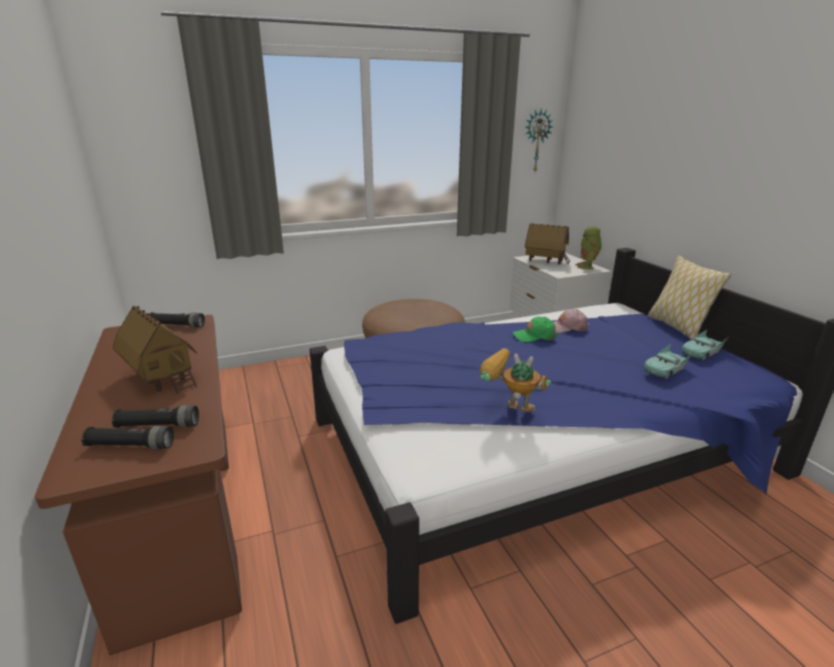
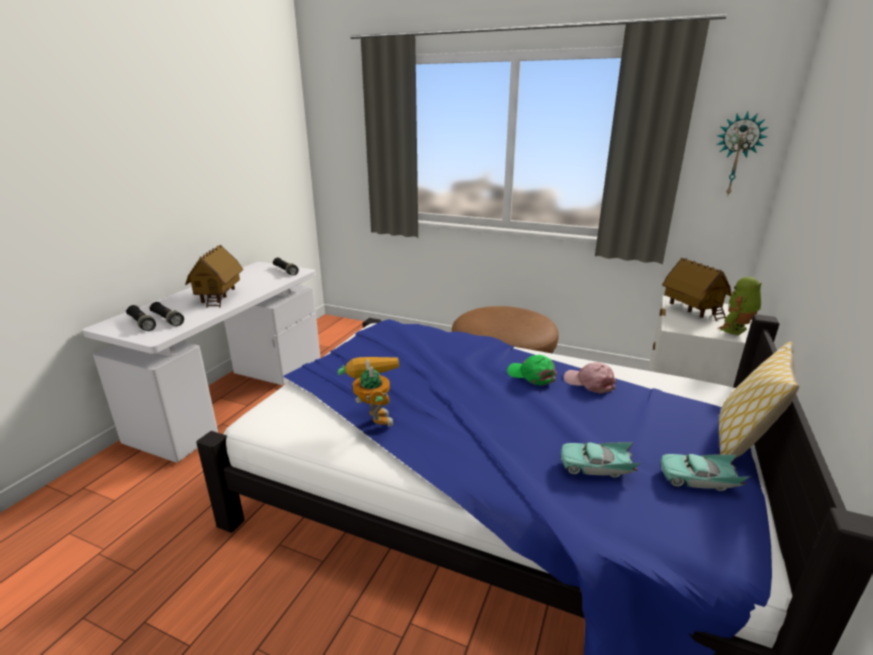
camera: 45 degrees right, 0 degrees up
(182, 512) = (235, 396): brown desk -> white desk

